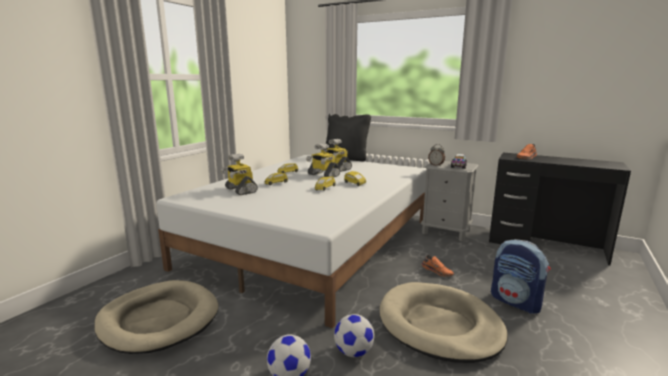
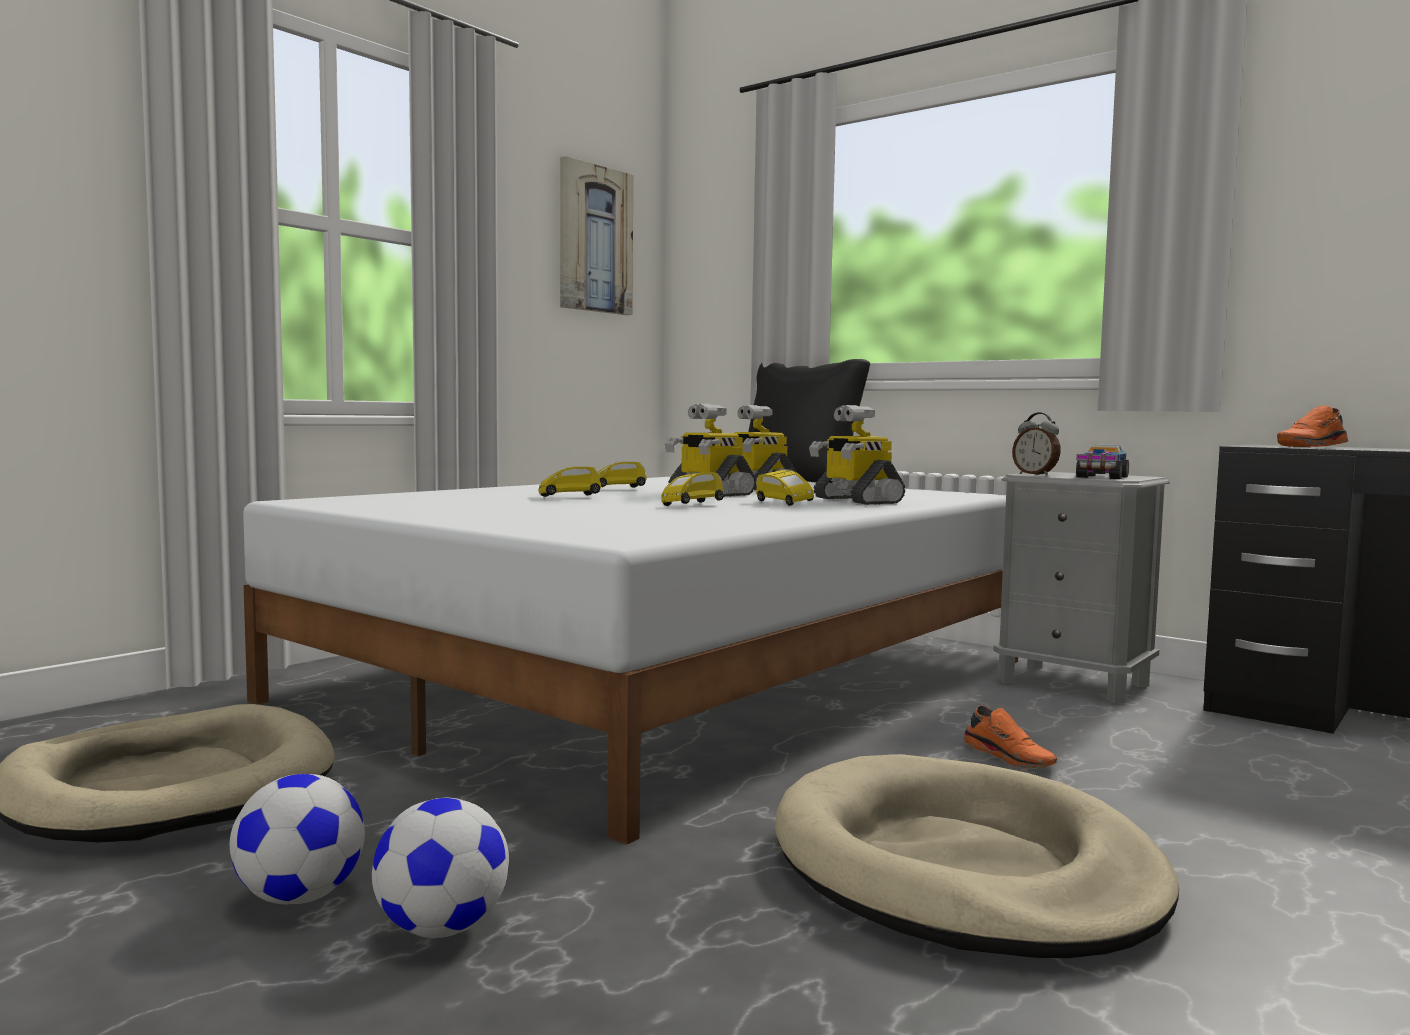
camera: 10 degrees right, 10 degrees down
(240, 190) = (466, 500): toy robot -> toy robot (855, 500)
(262, 65) = (594, 239): none -> picture
(353, 352) = (661, 899): football -> football (299, 897)
(516, 302) = (1247, 841): backpack -> none

